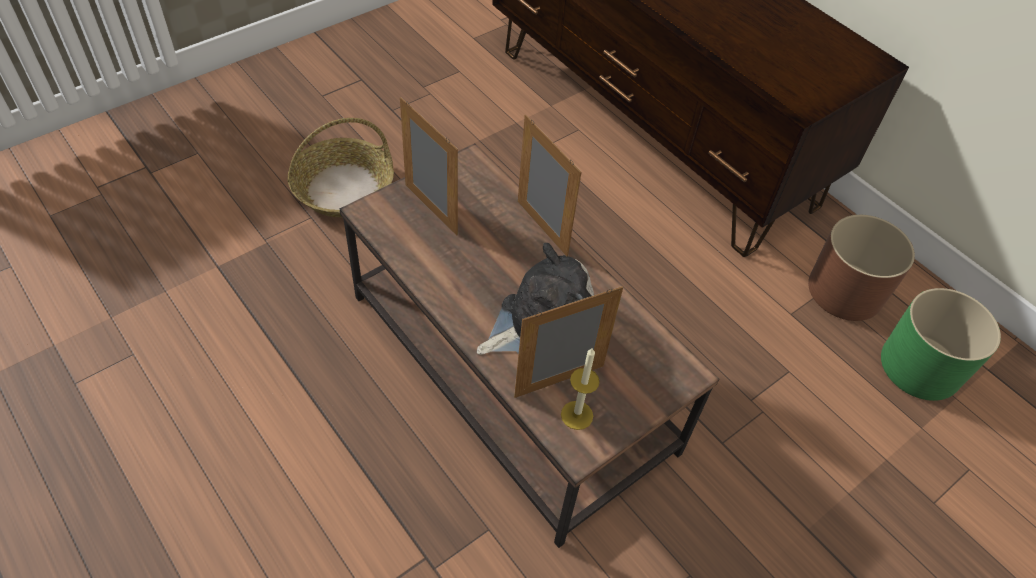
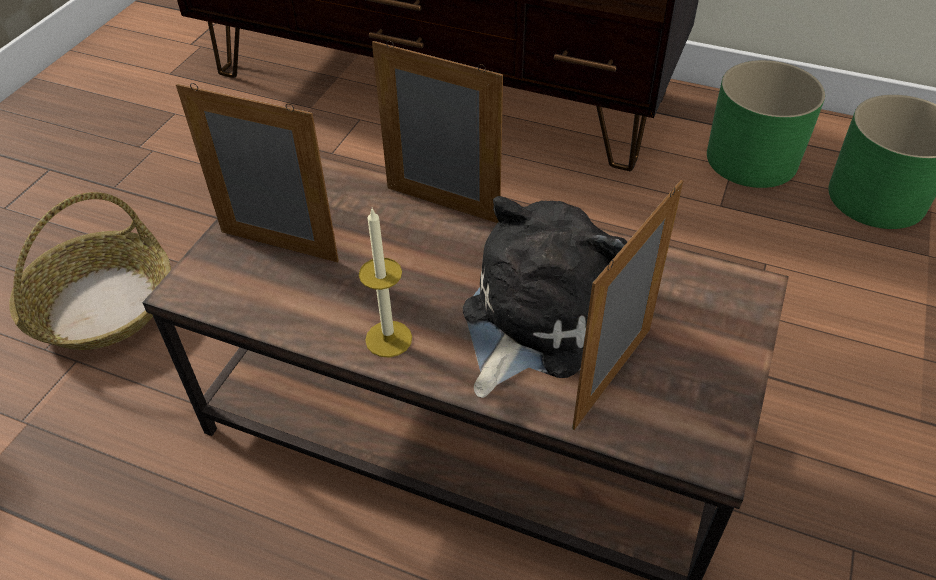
camera: 25 degrees left, 5 degrees down
(577, 415) = (669, 408): candle -> candle (388, 339)
(845, 291) = (751, 160): brown planter -> green planter

